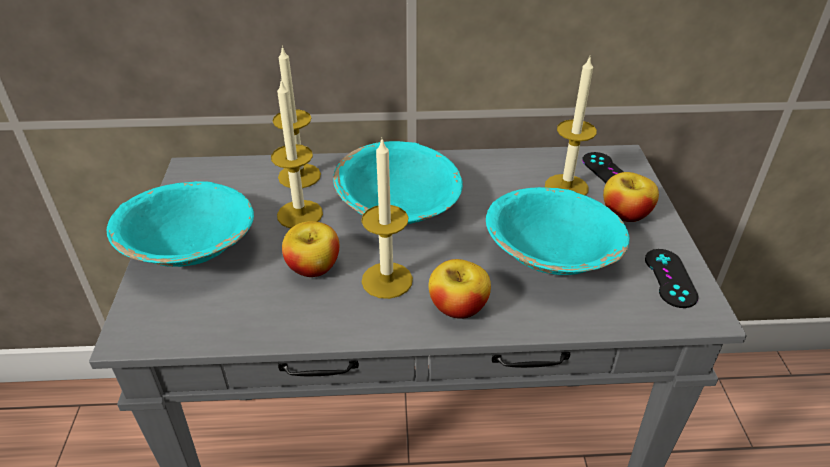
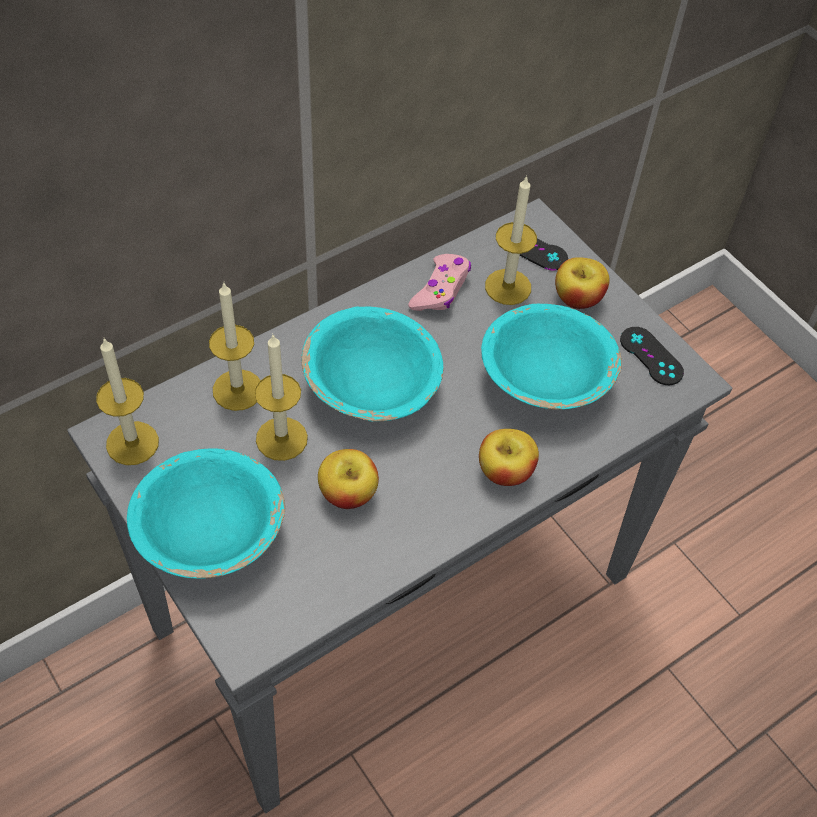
camera: 35 degrees left, 15 degrees up
(387, 280) = (425, 474): candle -> candle (132, 443)
(507, 171) = (441, 289): none -> pink game controller

